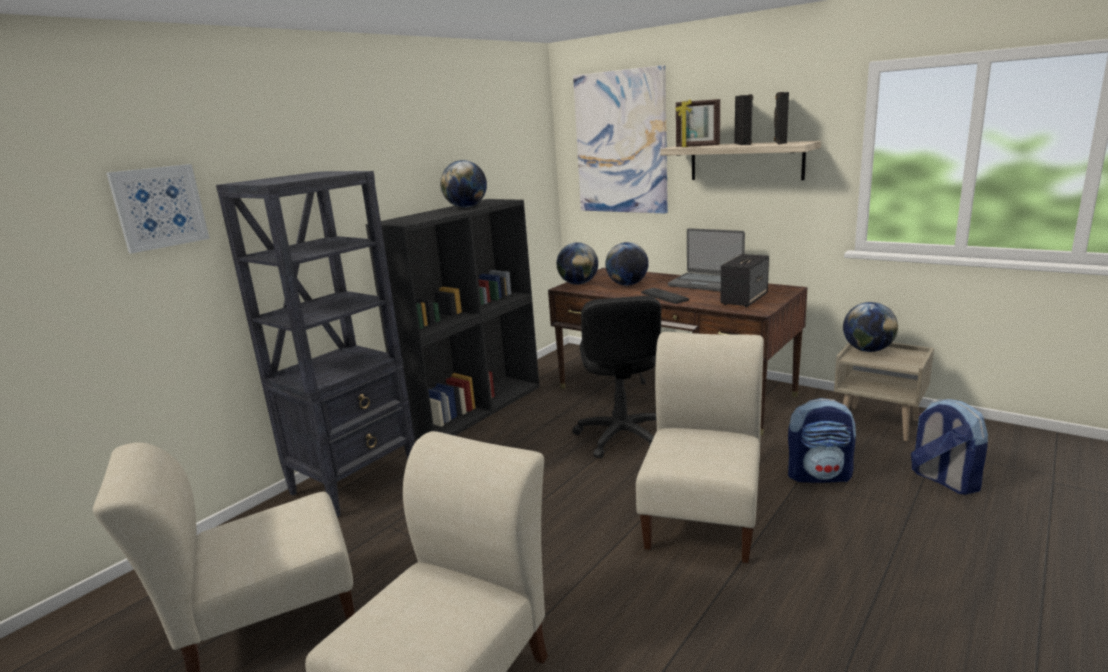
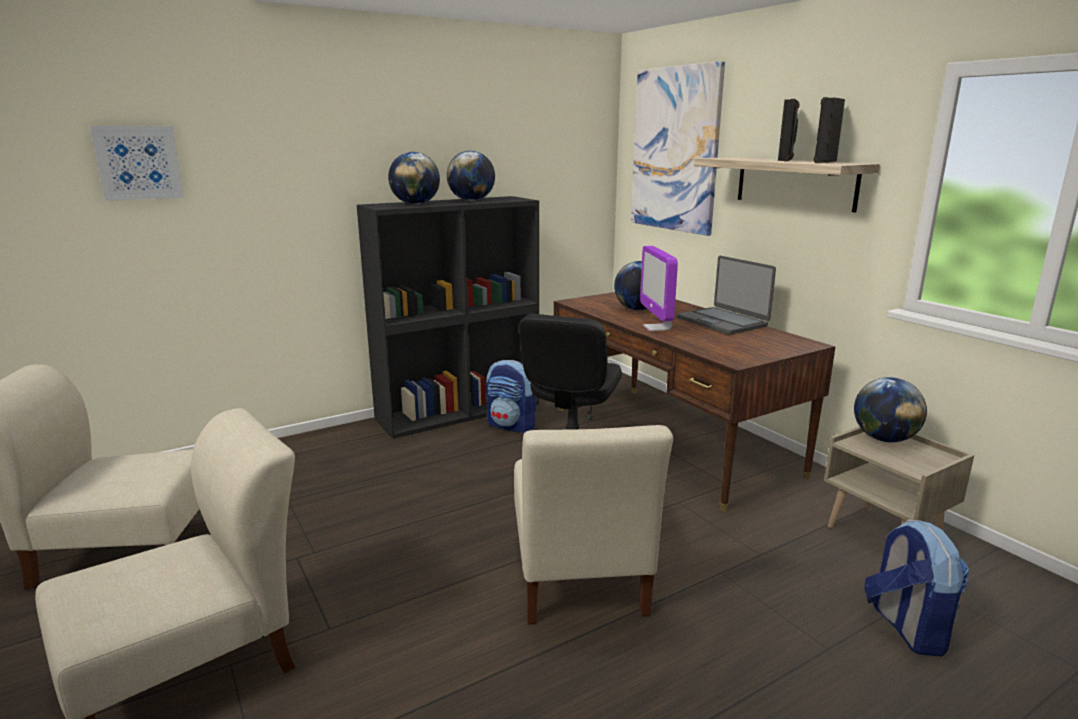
camera: 20 degrees right, 0 degrees up
(356, 481) = (300, 453): black bookcase -> none
(578, 284) = (590, 300): globe -> globe (415, 204)
(664, 296) = (657, 328): keyboard -> monitor
(697, 146) = (734, 159): picture frame -> none
(703, 513) = (578, 577): beige chair -> beige chair turned 135 degrees clockwise
(744, 299) = (739, 346): speaker -> none
(819, 475) = (748, 575): backpack -> backpack (512, 426)

